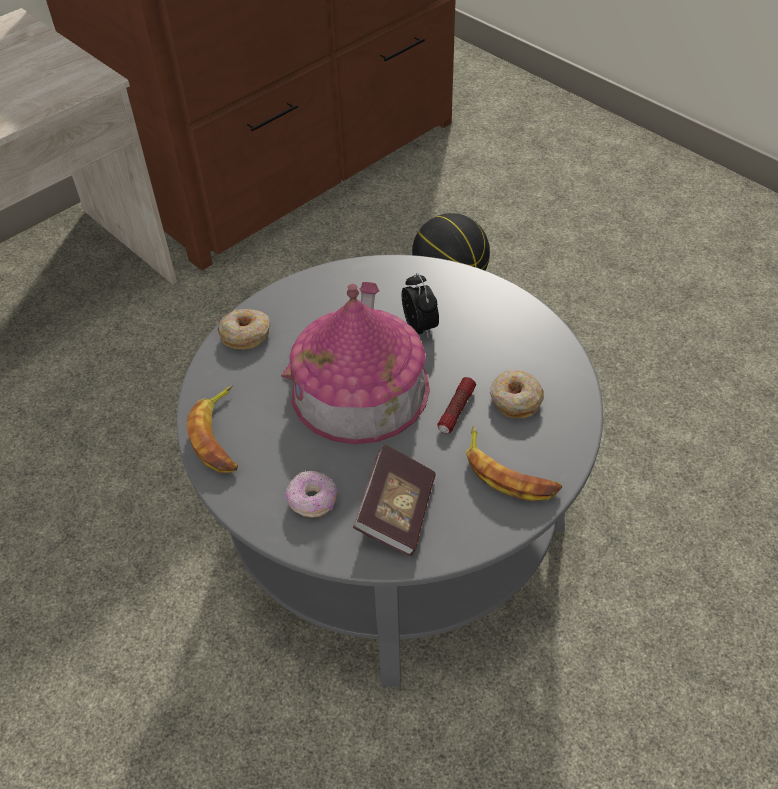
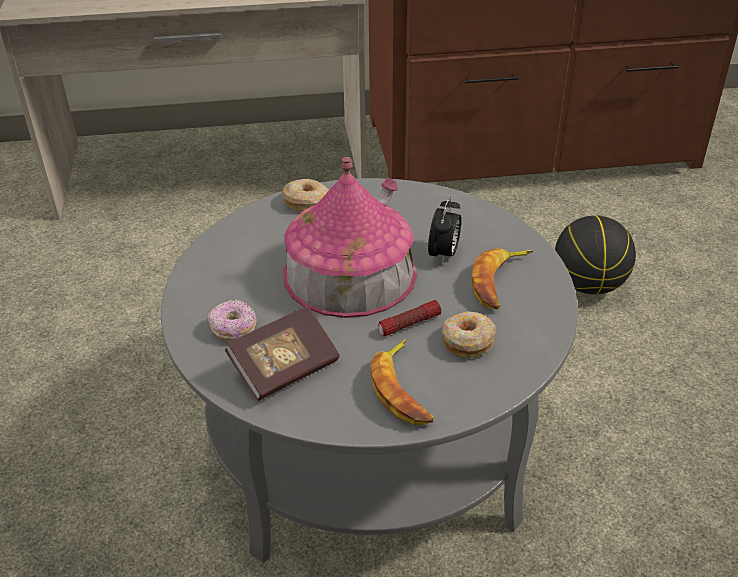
camera: 35 degrees right, 10 degrees down
(220, 436) = (218, 256): banana -> banana (500, 282)

